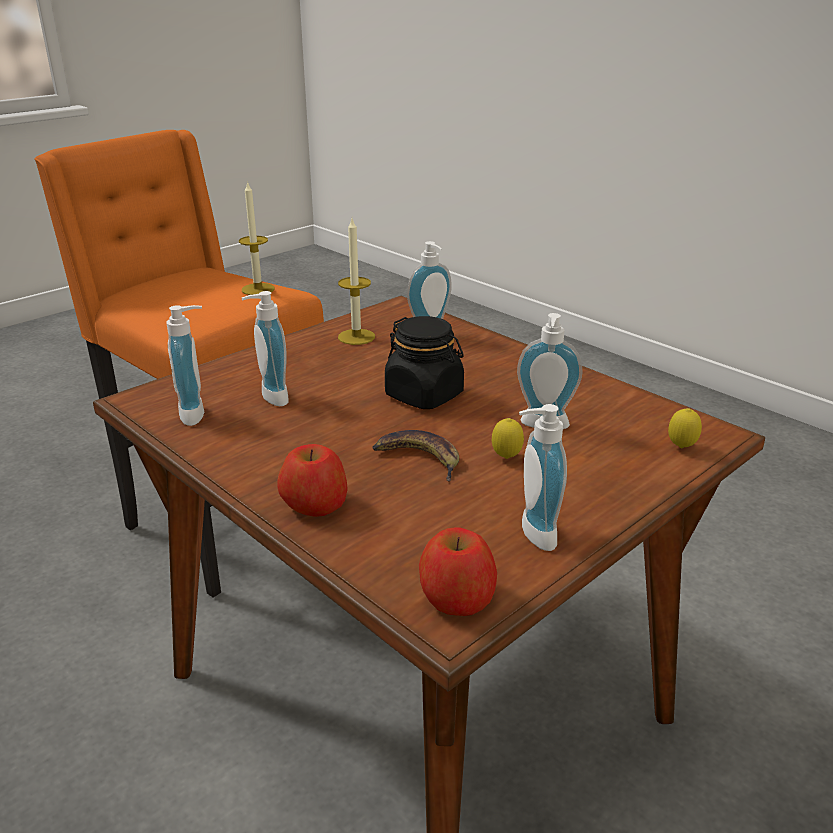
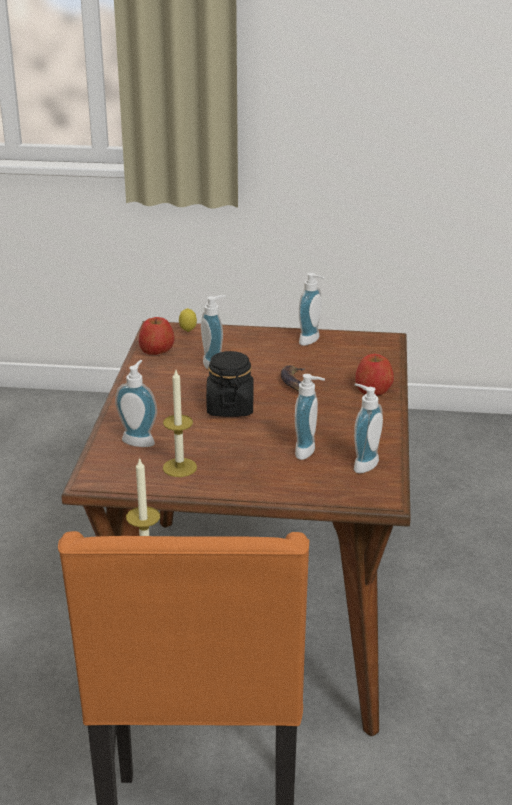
camera: 130 degrees left, 0 degrees up
(457, 597) = (372, 341): apple -> apple (156, 350)
(506, 458) = (262, 364): lemon -> none

